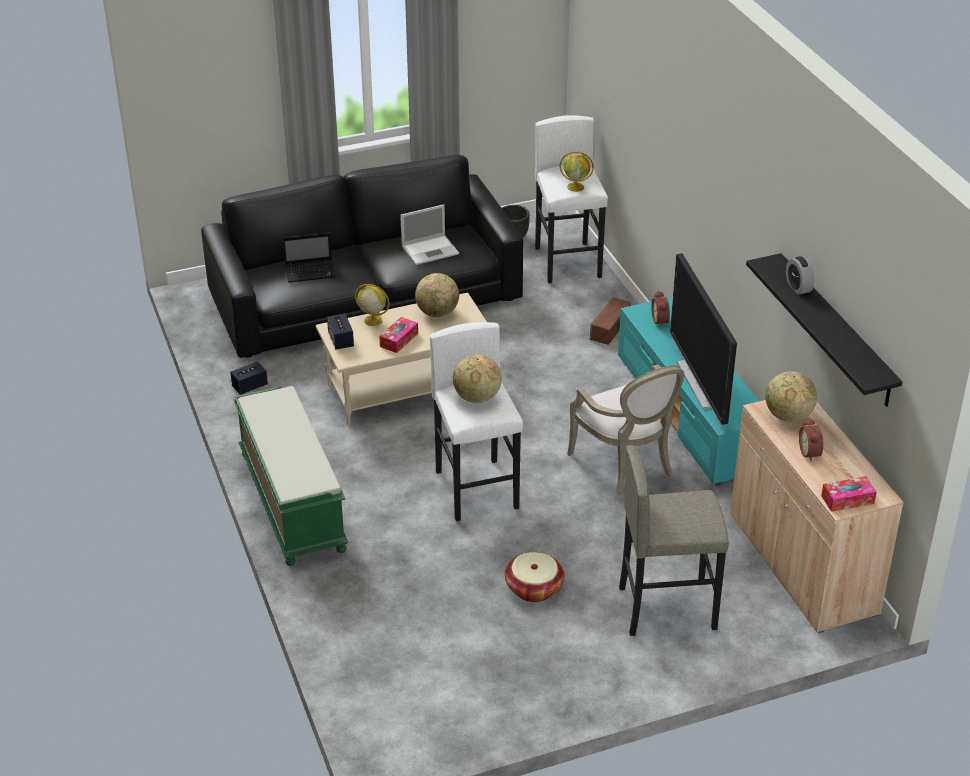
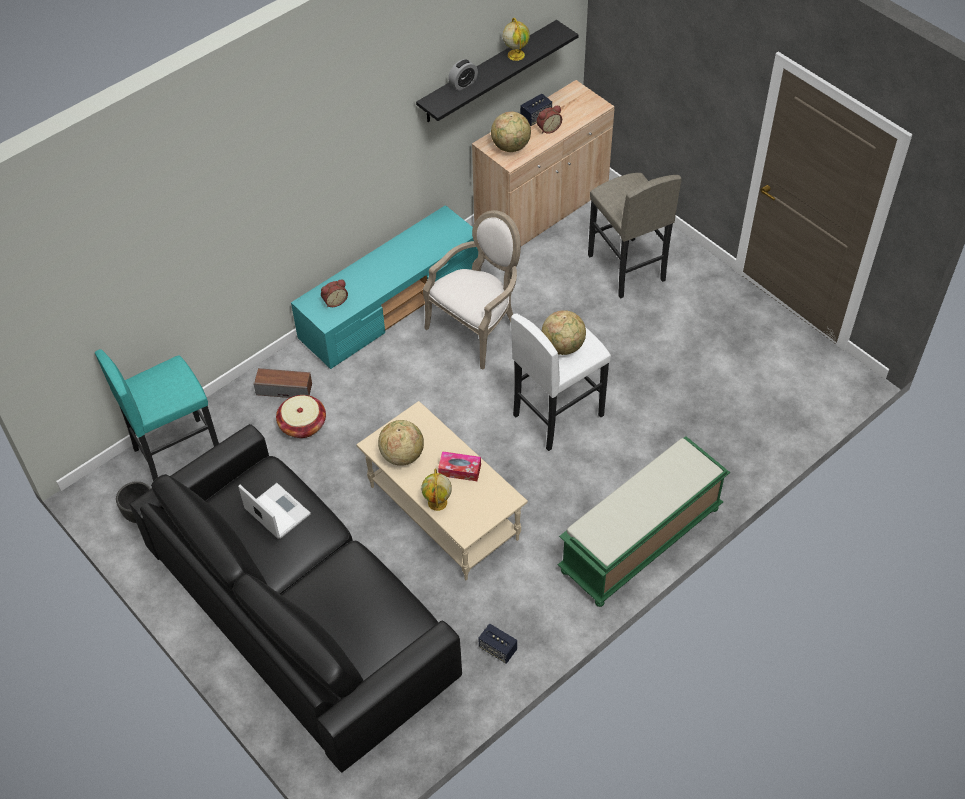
camera: 110 degrees left, 15 degrees up
(311, 272) = (358, 604): laptop -> none
(341, 340) = (482, 516): speaker -> speaker (536, 117)
(534, 588) = (650, 345): basket -> basket (302, 424)
(568, 262) = (177, 453): white stool -> turquoise stool
(576, 187) = (177, 377): globe -> globe (515, 54)
(701, 383) = (416, 256): television -> none
(847, 499) = (589, 104): tissue box -> none

